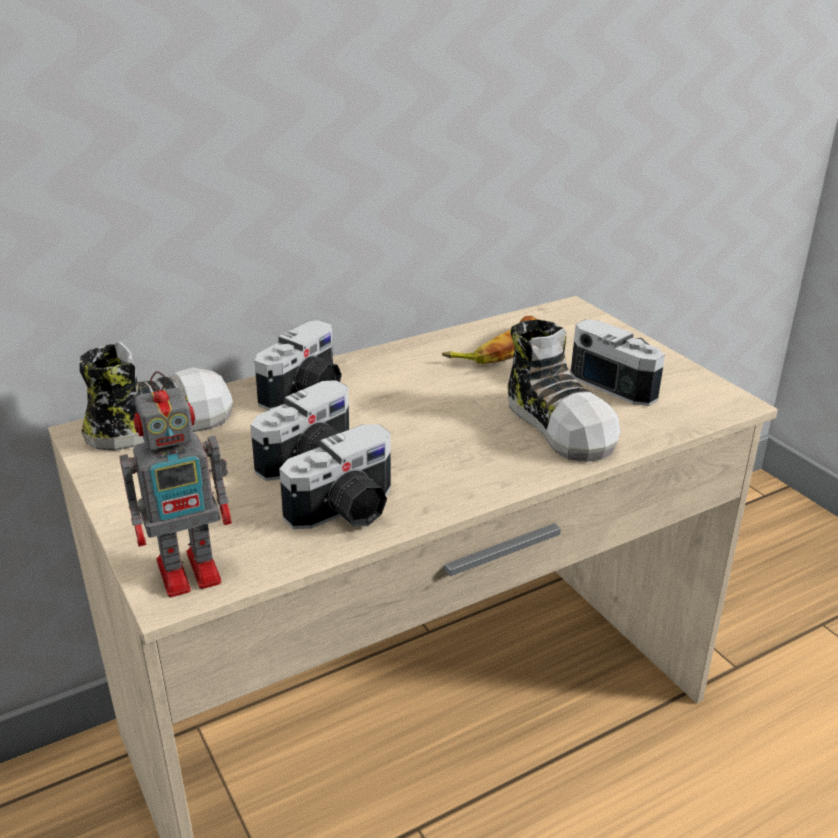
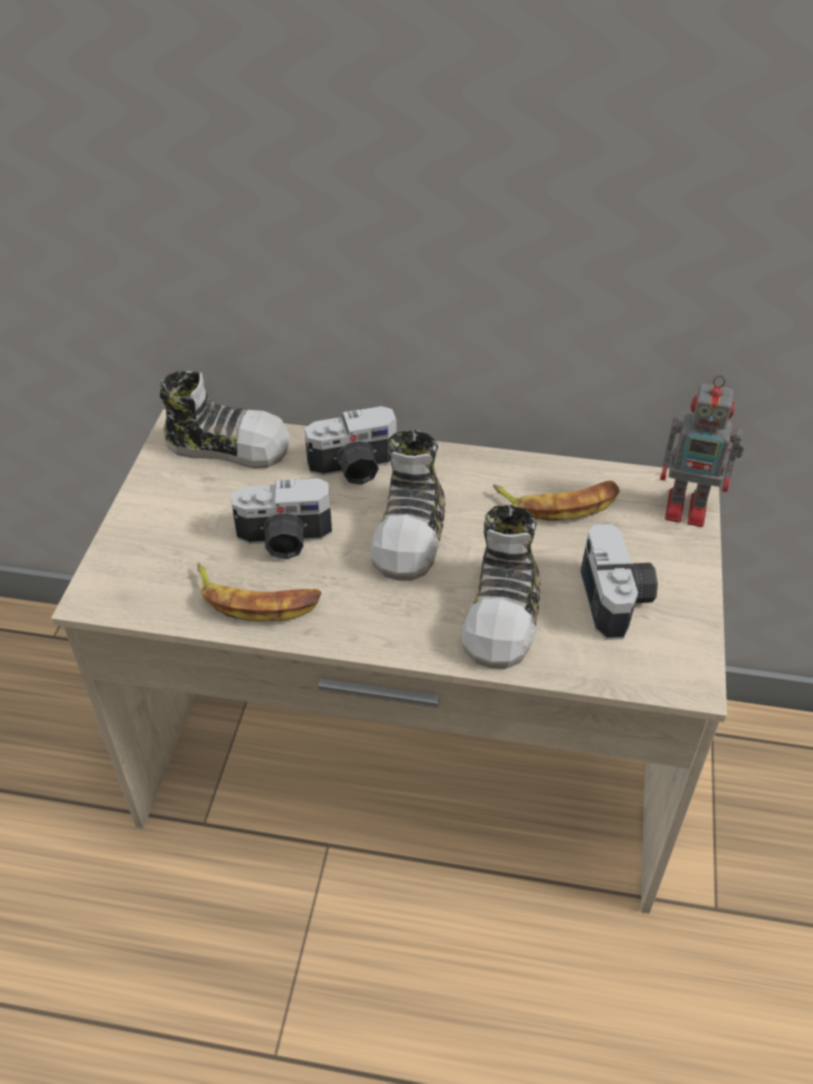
camera: 40 degrees right, 15 degrees up
(192, 570) = (120, 588): toy robot -> toy robot (689, 508)
(347, 511) = (256, 599): camera -> banana
(416, 410) = (412, 533): none -> shoe

